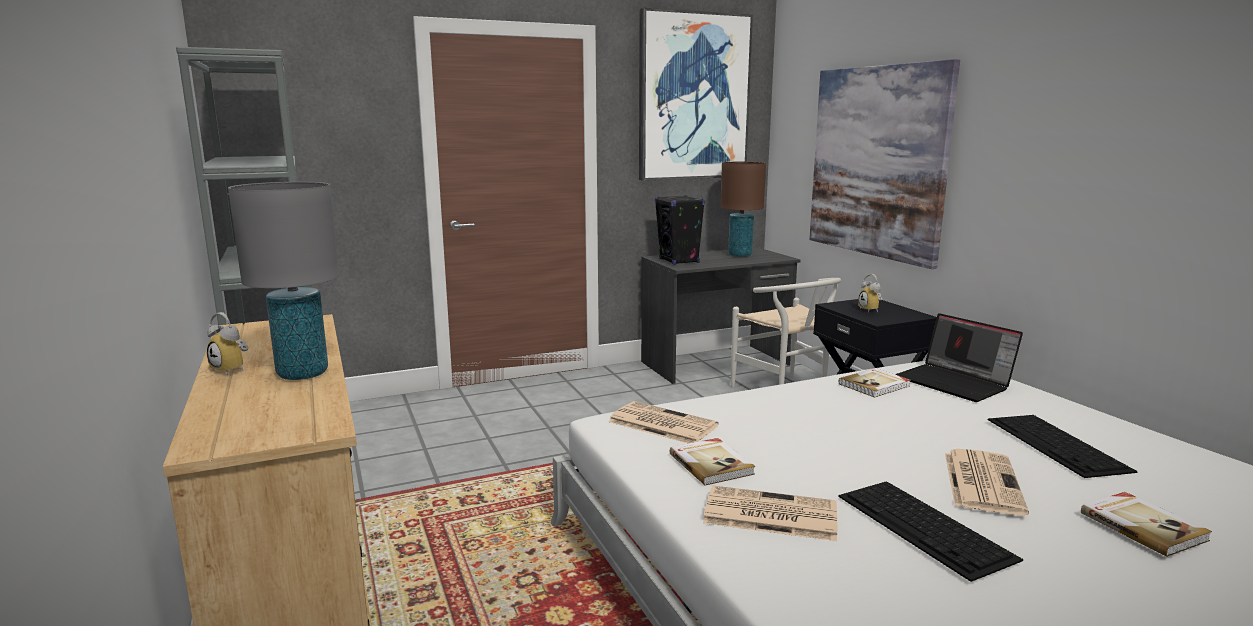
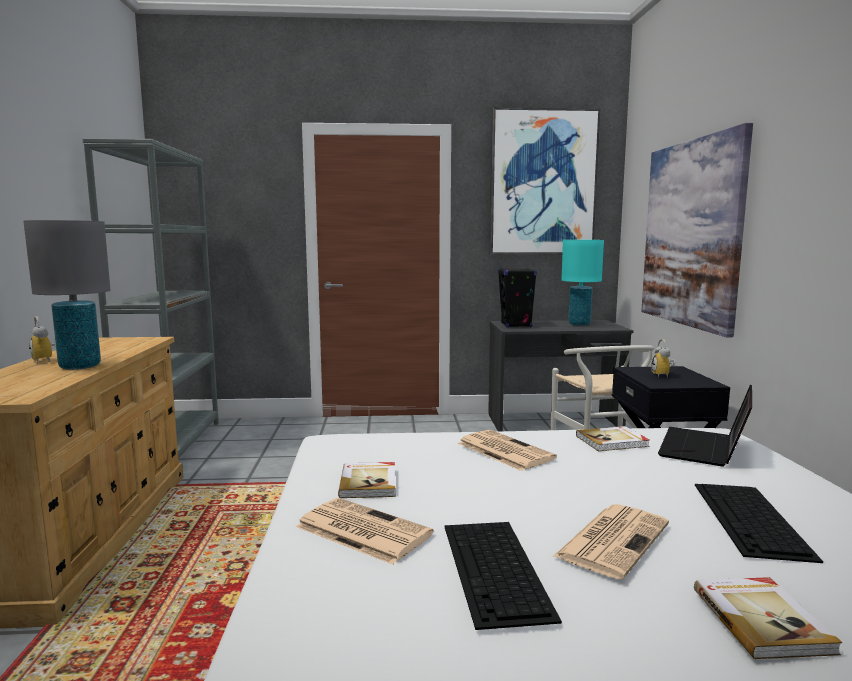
camera: 20 degrees right, 5 degrees down
(661, 424) = (369, 446): newspaper -> newspaper (503, 450)
(740, 255) = (579, 324): brown table lamp -> turquoise table lamp
(955, 383) = (705, 449): laptop -> laptop turned 45 degrees clockwise

